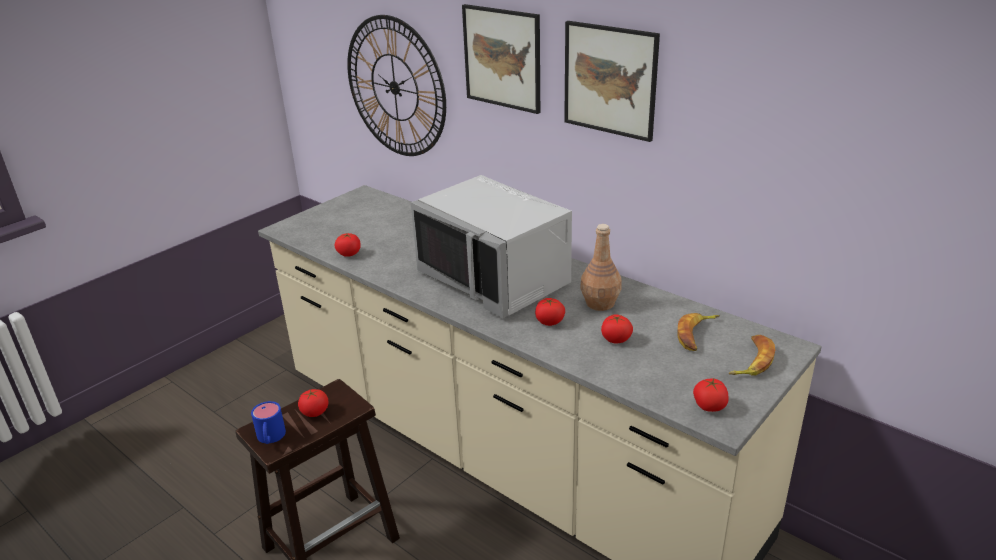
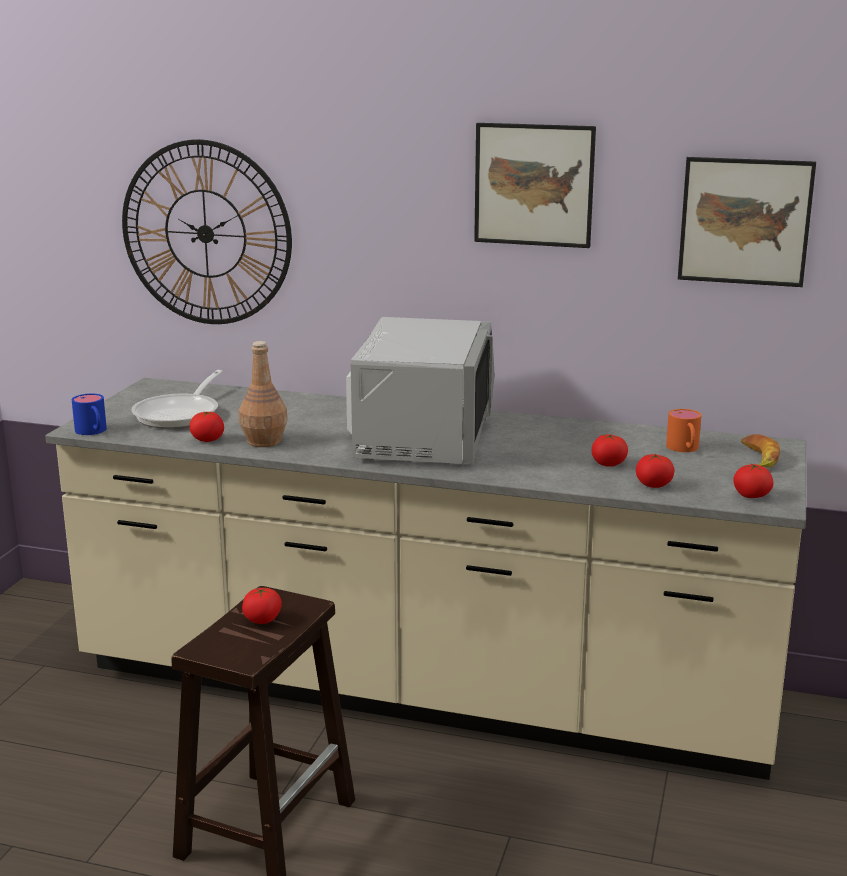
camera: 25 degrees left, 10 degrees down
(270, 438) = (230, 652): blue mug -> blue mug (93, 432)
(355, 225) = (181, 414): none -> frying pan
(495, 279) = (420, 437): grey microwave -> grey microwave turned 105 degrees counterclockwise
(502, 58) = (382, 176): picture -> picture (745, 221)
(550, 322) = (523, 461): tomato -> tomato (654, 485)
(599, 303) = (560, 440): brown bottle -> brown bottle (263, 441)
(696, 335) = (684, 449): banana -> orange mug

